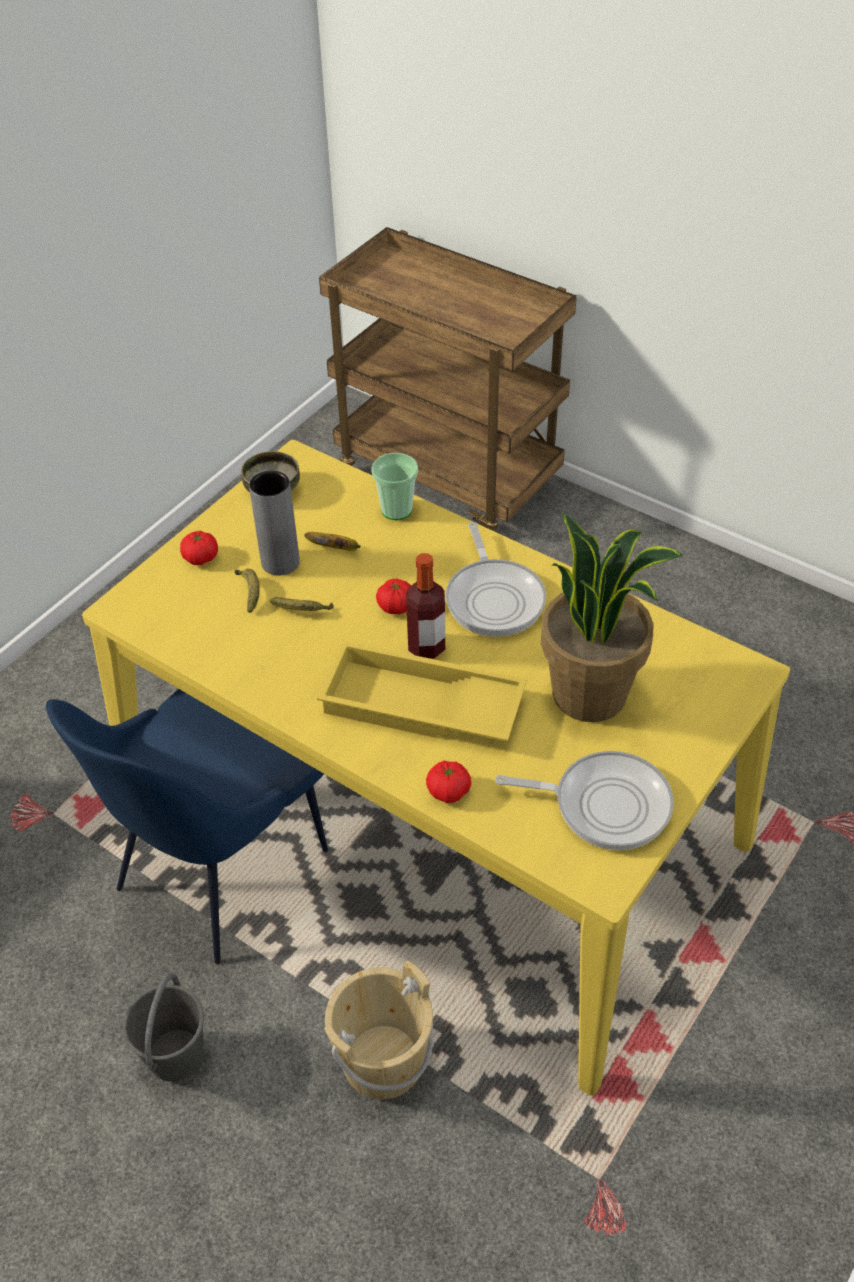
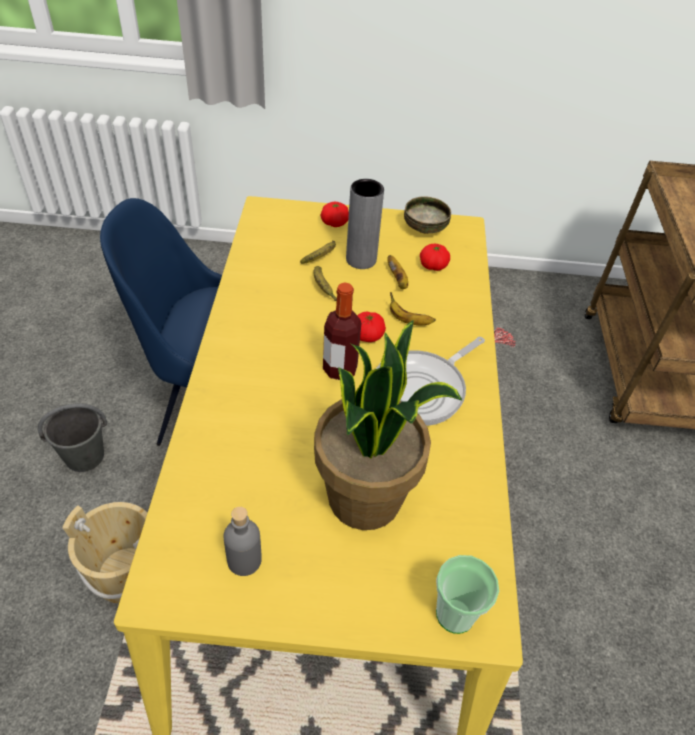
camera: 55 degrees right, 0 degrees up
(396, 510) = (465, 296): cup -> cup (455, 614)
(398, 567) = (408, 320): none -> banana
(420, 707) = (275, 390): yellow tray -> none
(448, 791) = (201, 442): tomato -> tomato (433, 265)
(604, 804) = (244, 560): frying pan -> grey bottle

